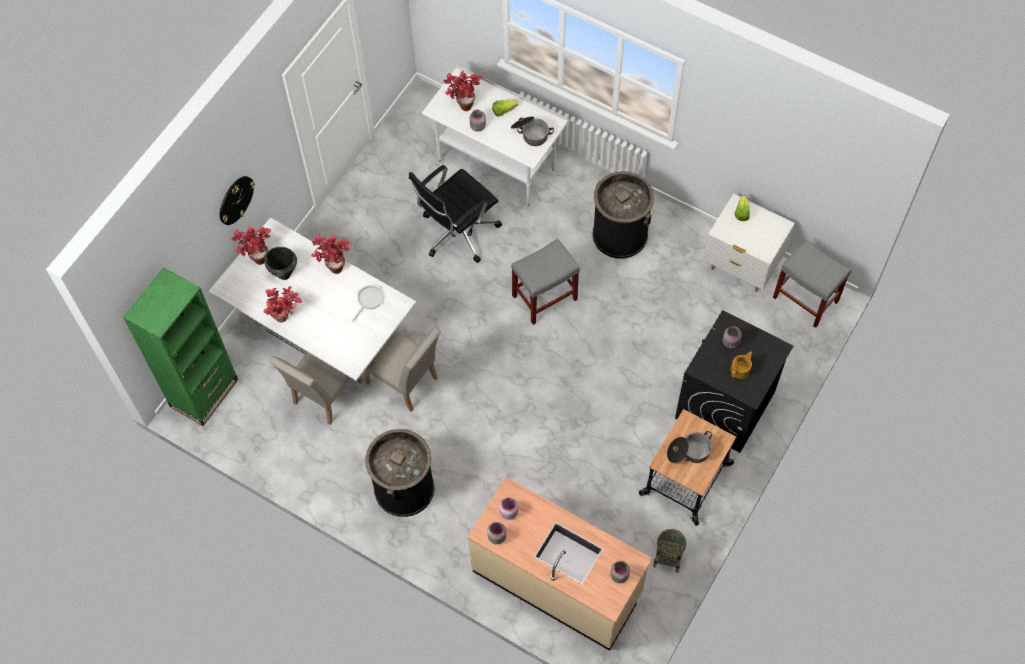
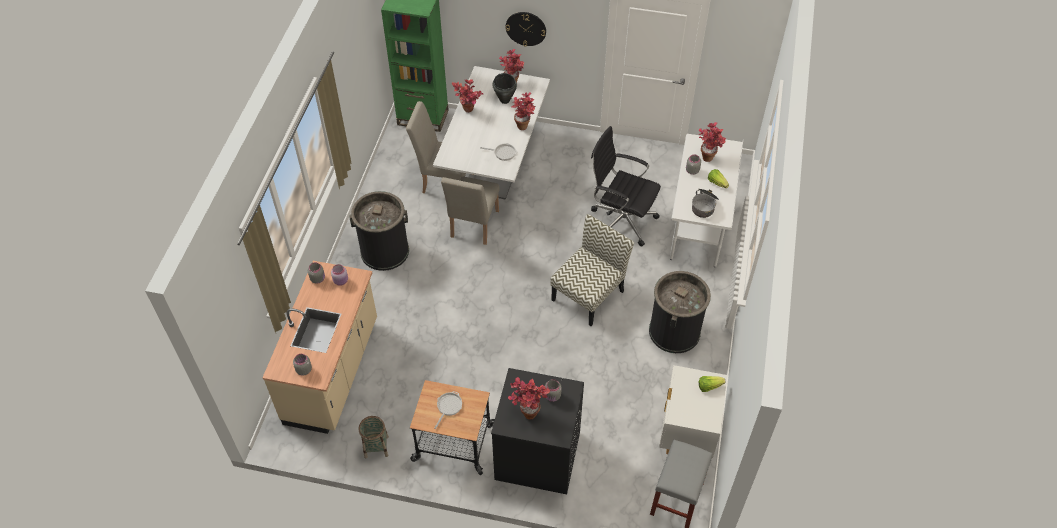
camera: 70 degrees right, 10 degrees down
(545, 297) = (588, 294): grey stool -> chair
(689, 452) = (448, 407): cooking pot -> frying pan
(740, 369) = (527, 410): teapot -> potted plant

